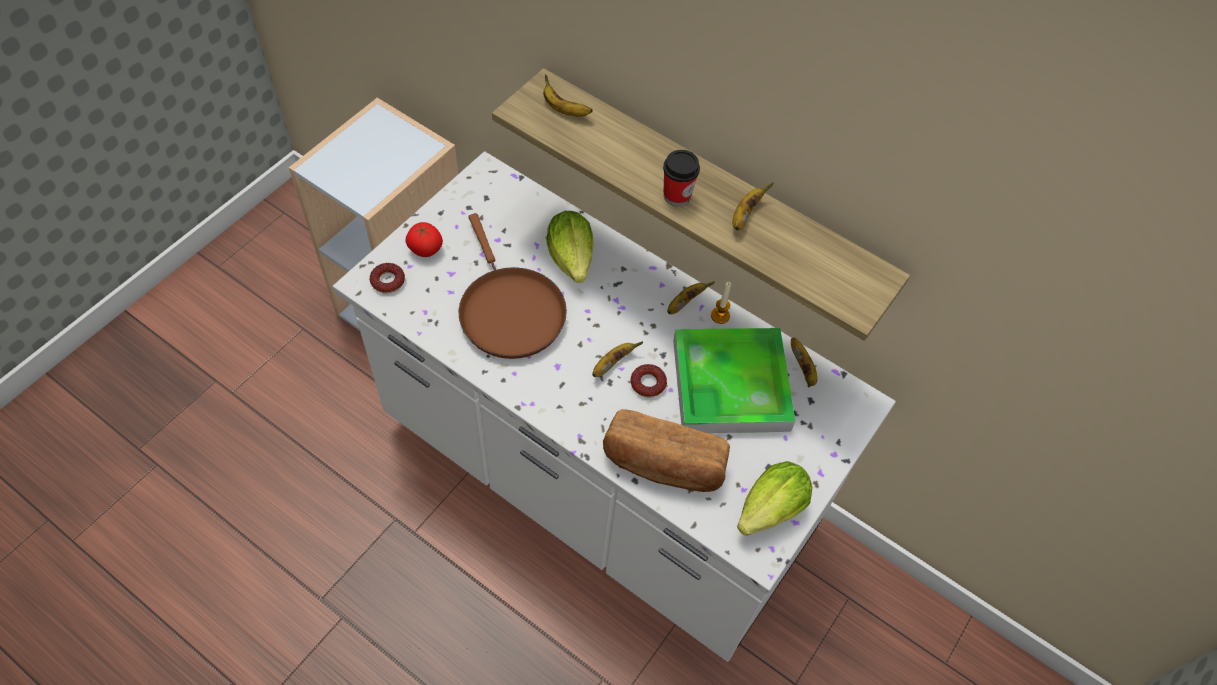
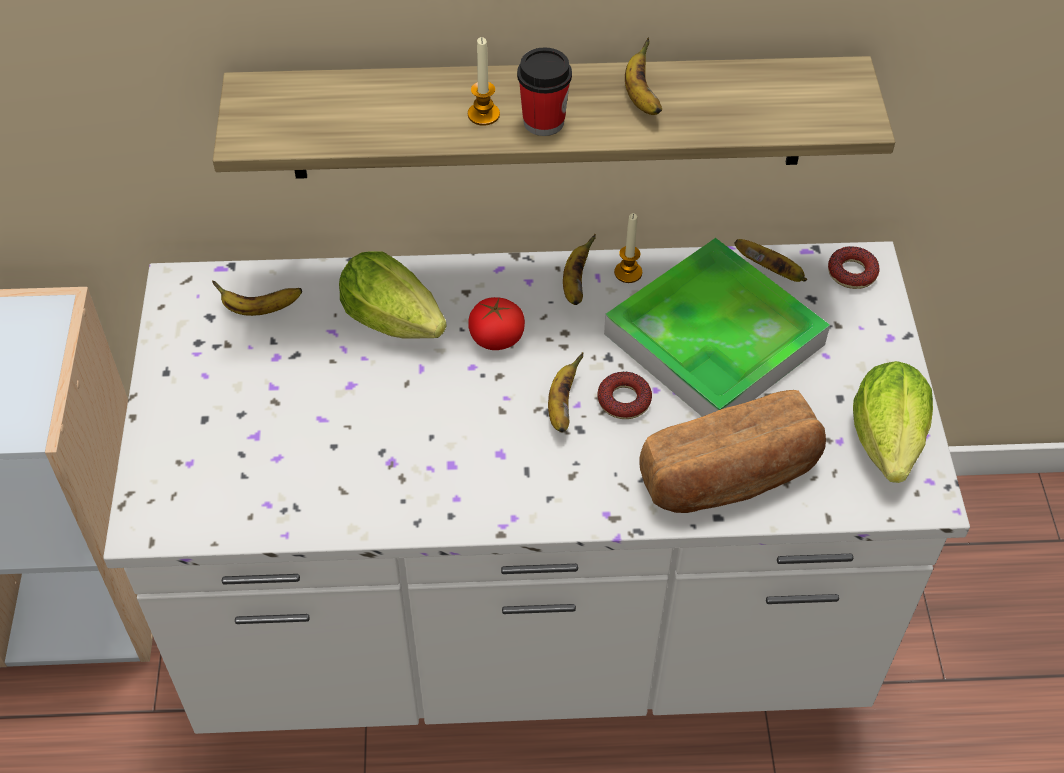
camera: 35 degrees left, 5 degrees down
(387, 281) = (178, 500): donut -> donut (852, 273)
(425, 249) = (190, 428): tomato -> tomato (496, 338)
(509, 311) = (376, 430): brown frying pan -> none
(564, 109) = (304, 105): banana -> banana (260, 309)
(649, 172) = (483, 114): none -> candle

